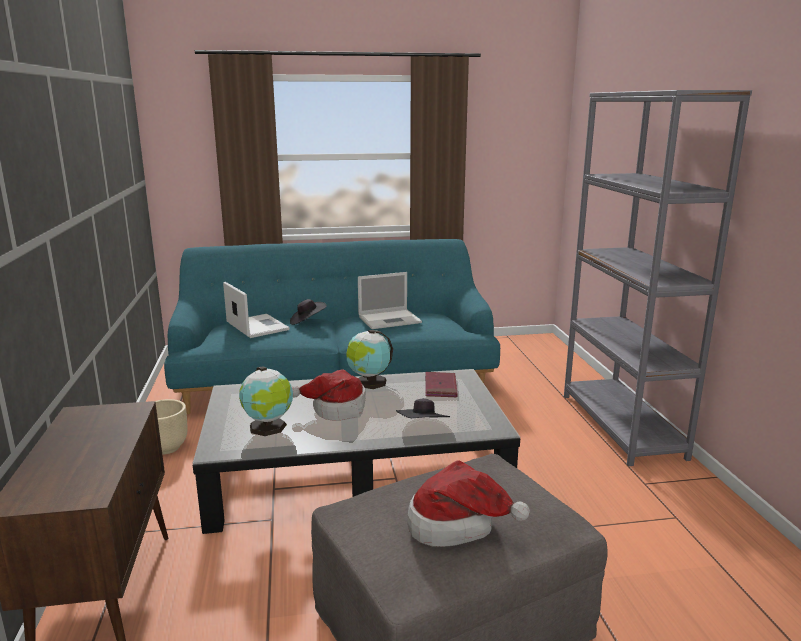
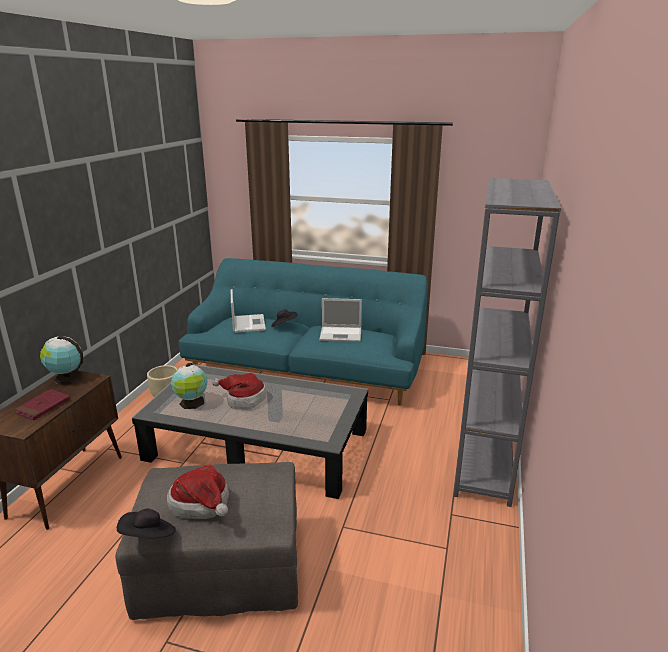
camera: 25 degrees right, 5 degrees up
(369, 382) = (284, 383): globe -> globe (66, 378)
(423, 427) = (282, 428): black hat -> black hat (148, 537)
(440, 387) = (327, 399): red book -> red book (43, 406)

